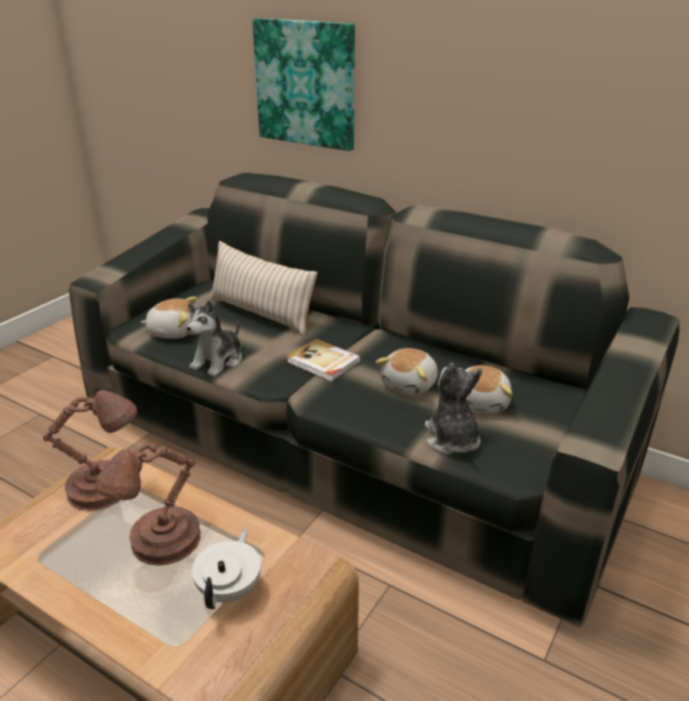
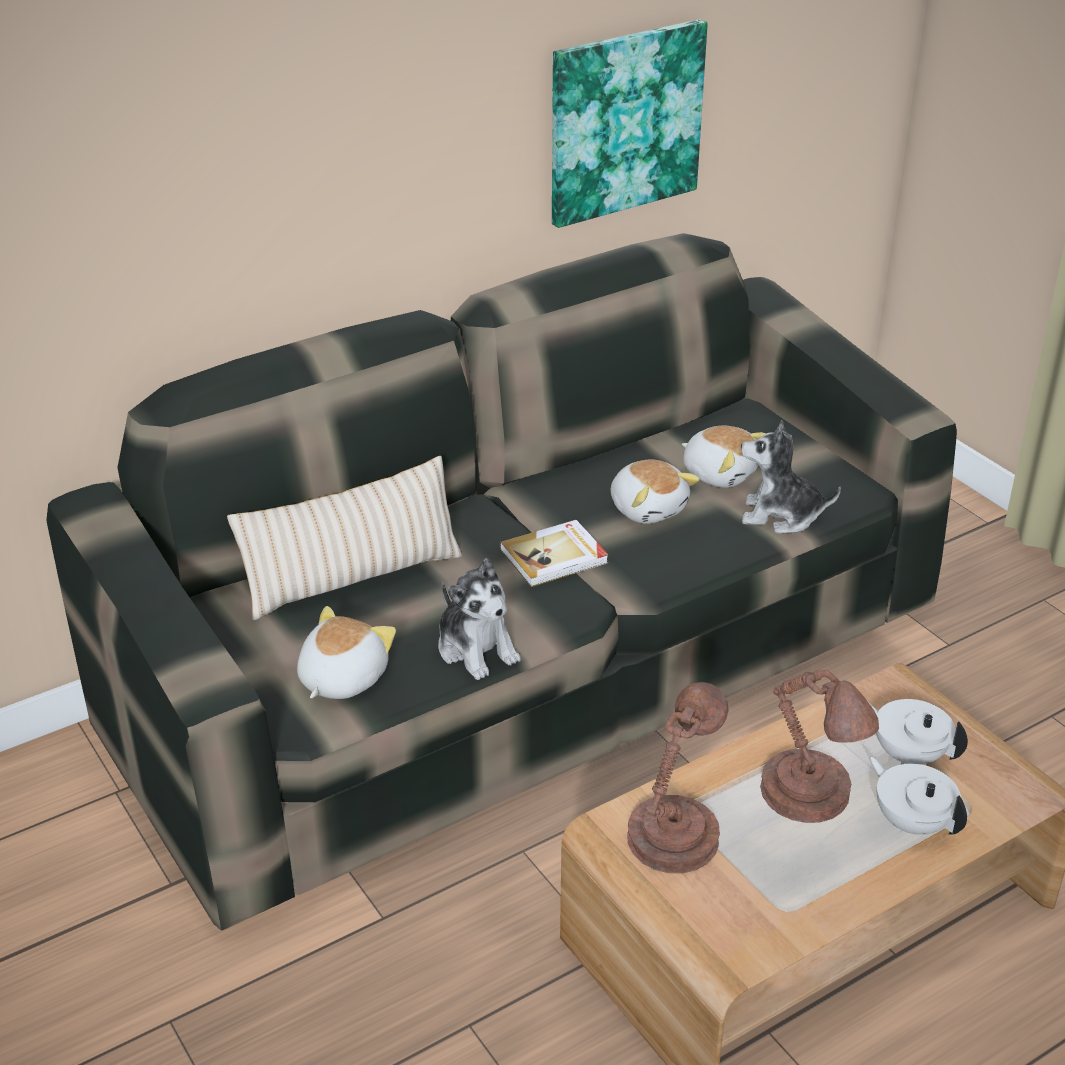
camera: 65 degrees left, 5 degrees up
(148, 608) = (912, 822): none -> white teapot
(306, 84) = (248, 192): picture -> picture (624, 121)

